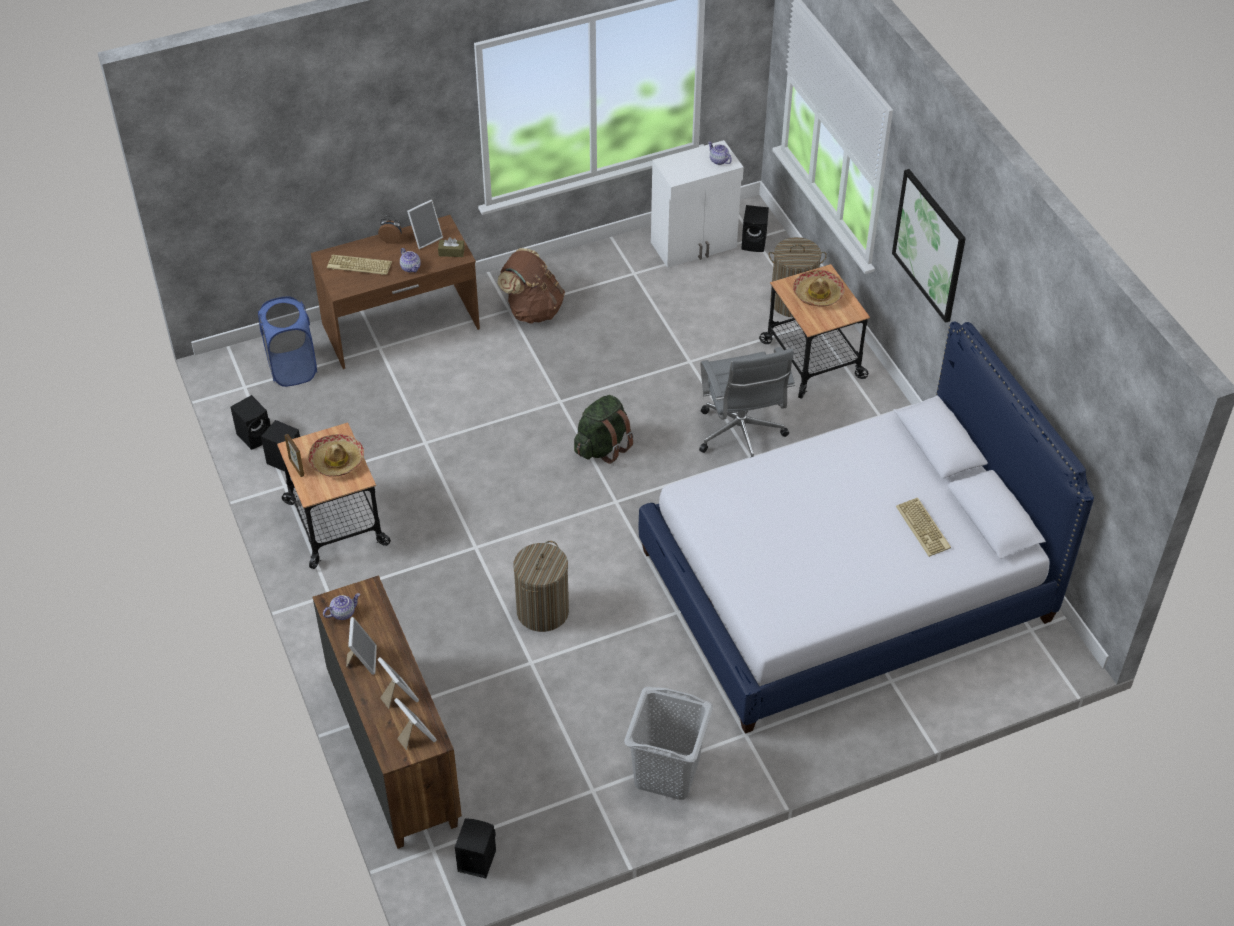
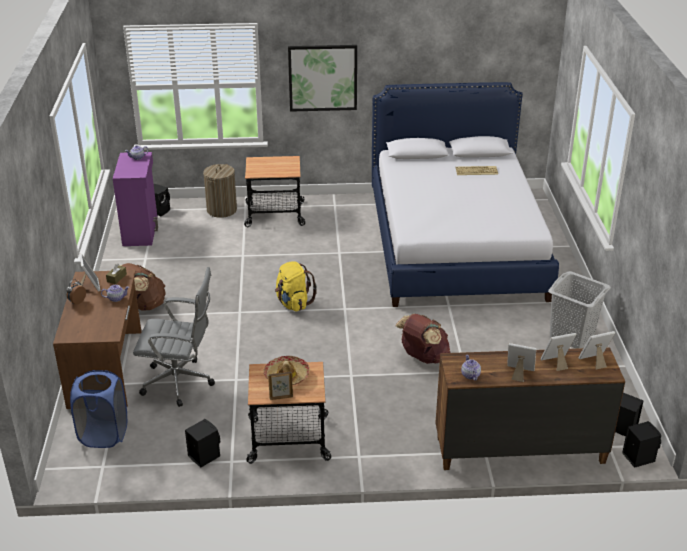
camera: 70 degrees left, 15 degrees down
(255, 436) = (164, 469): black speaker -> black speaker (638, 456)
(358, 266) = (91, 322): keyboard -> none
(542, 611) = (423, 357): laundry basket -> brown backpack
(603, 447) = (293, 303): green backpack -> yellow backpack
(694, 245) = (141, 231): white cabinet -> purple cabinet
(741, 437) = (320, 252): grey office chair -> grey office chair (181, 383)
(818, 294) = (268, 166): hat -> none

